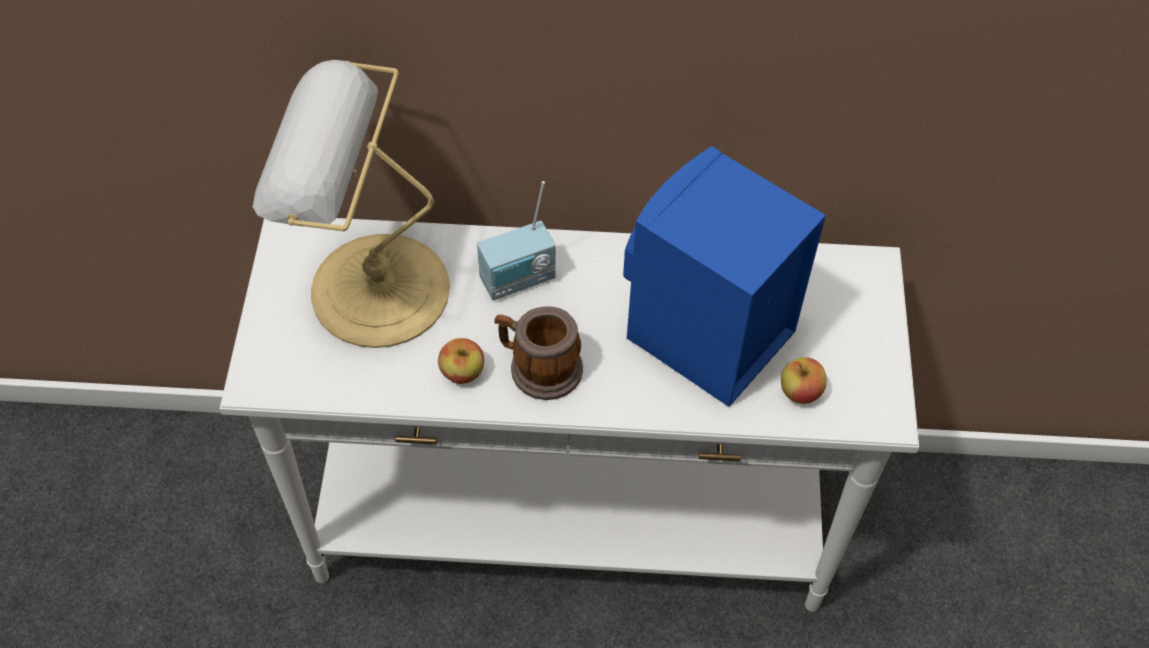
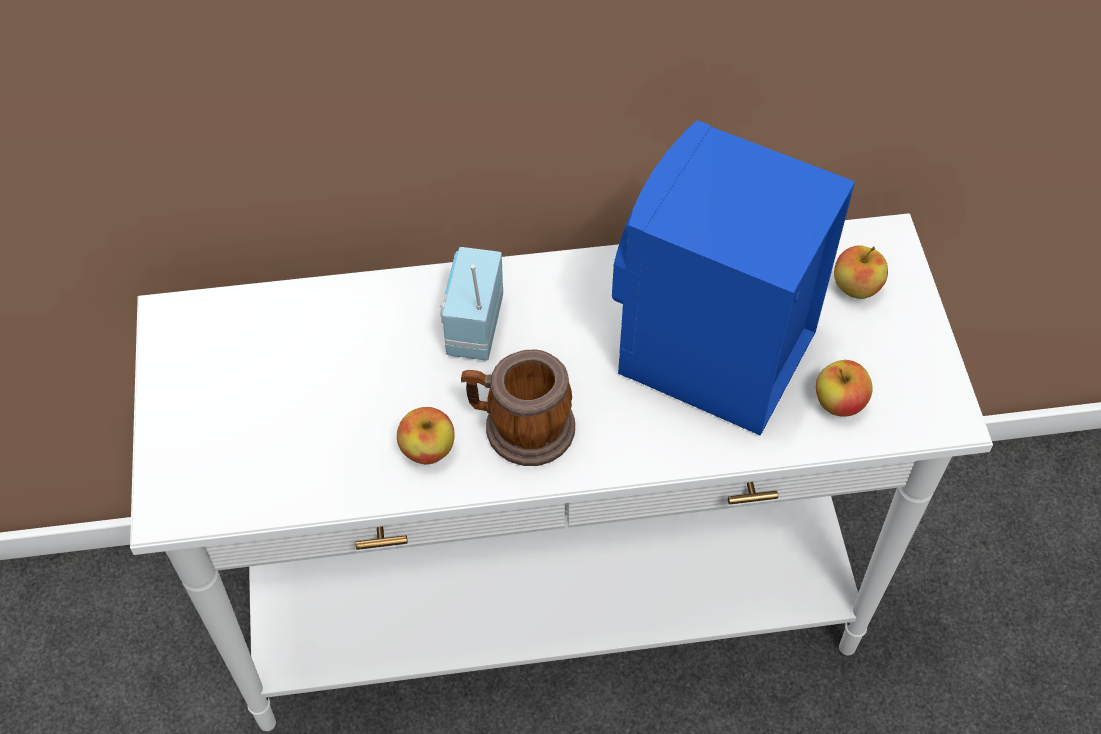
camera: 10 degrees left, 0 degrees up
(372, 289) = (292, 366): table lamp -> none
(519, 281) = (471, 326): radio -> radio turned 135 degrees clockwise
(838, 301) = (856, 287): none -> apple

